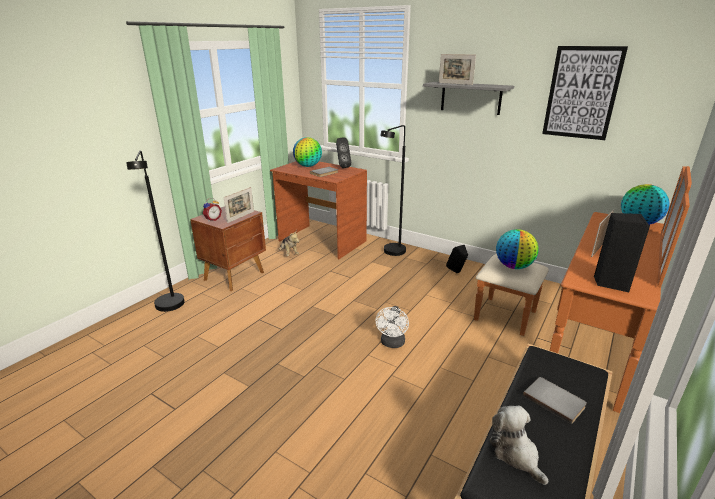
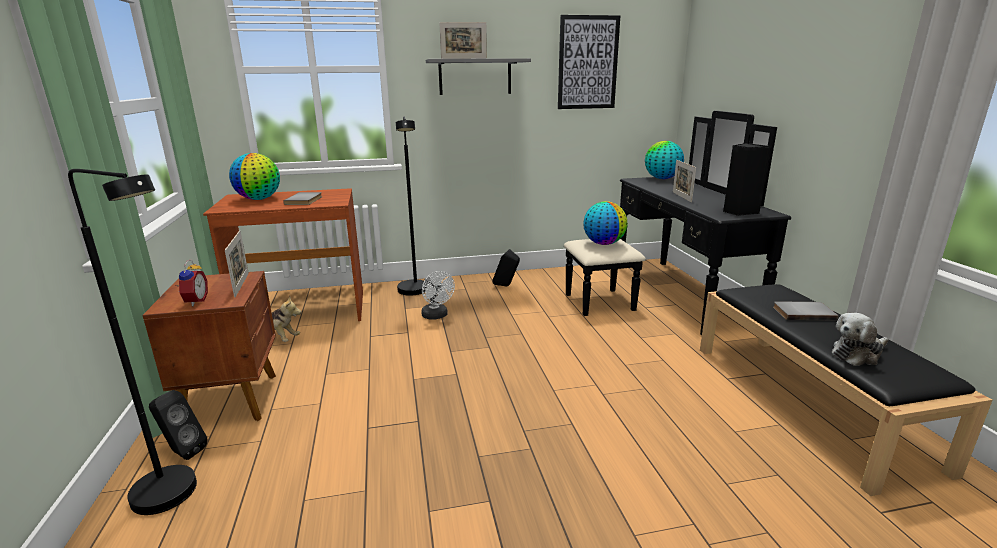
camera: 45 degrees left, 5 degrees down
(342, 167) = (312, 191): black speaker -> black speaker (182, 452)
(392, 343) = (557, 368): white fan -> white fan (436, 316)
(515, 453) = (857, 354): plush toy -> plush toy turned 45 degrees counterclockwise
(571, 336) = (662, 296): orange dresser -> black dresser

